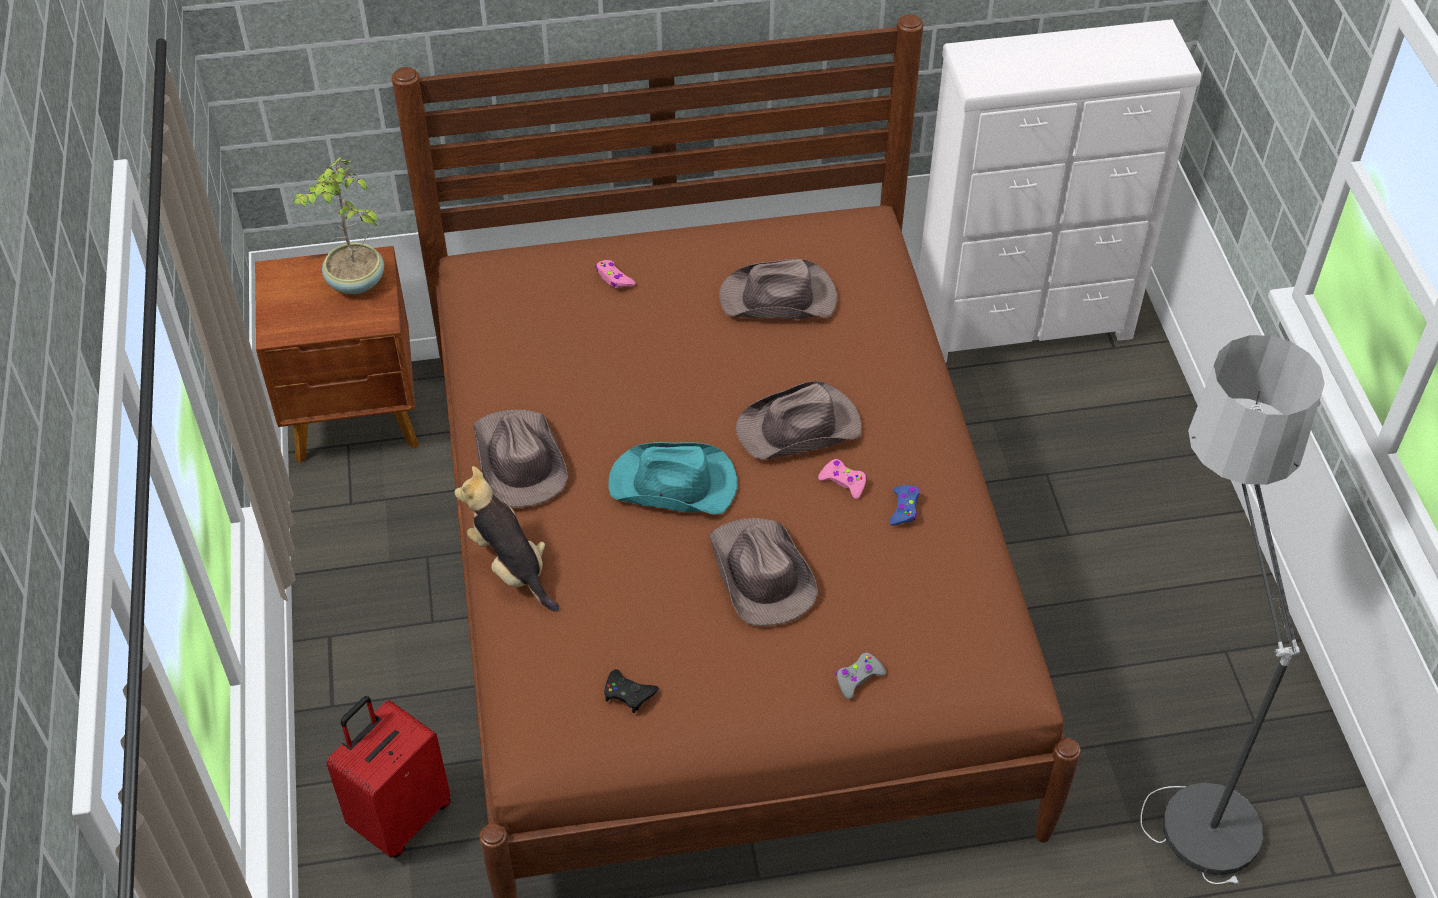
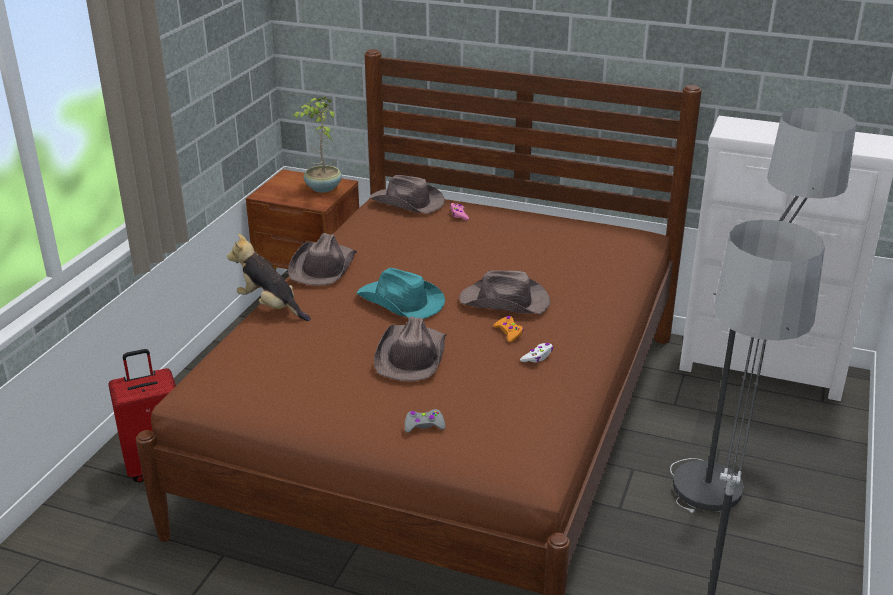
camera: 30 degrees right, 20 degrees down
(511, 566) = (270, 307): plush toy -> plush toy turned 45 degrees counterclockwise
(628, 693) = (273, 381): black game controller -> none
(779, 299) = (549, 247): brown hat -> brown hat (407, 203)
(843, 482) = (509, 332): pink game controller -> orange game controller
(904, 508) = (537, 357): blue game controller -> white game controller
(1069, 487) = (730, 461): none -> floor lamp

